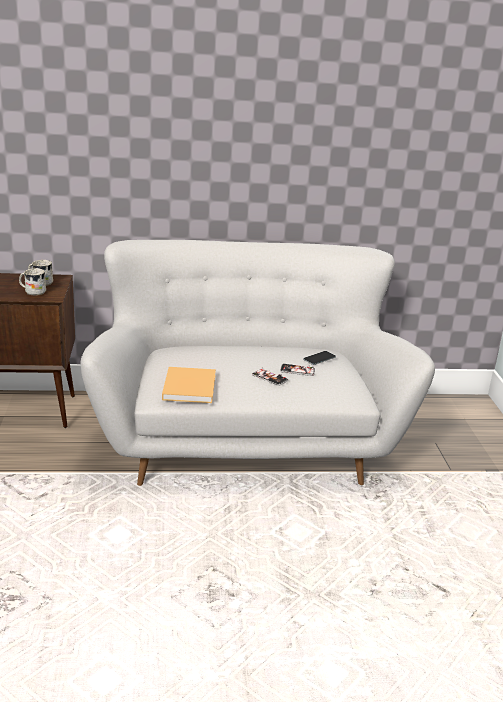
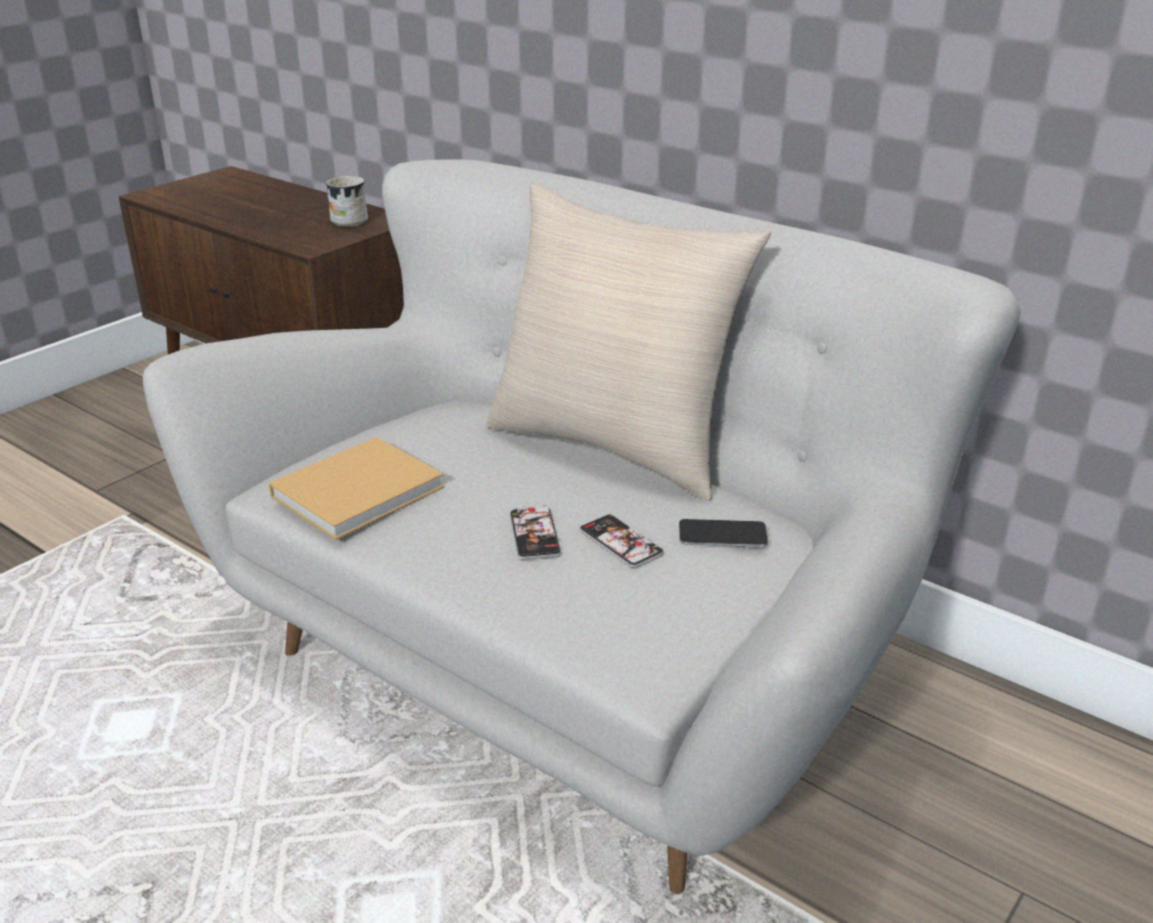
camera: 45 degrees right, 5 degrees up
(32, 291) = (304, 231): white mug -> none
(241, 345) = (614, 445): none -> beige pillow

